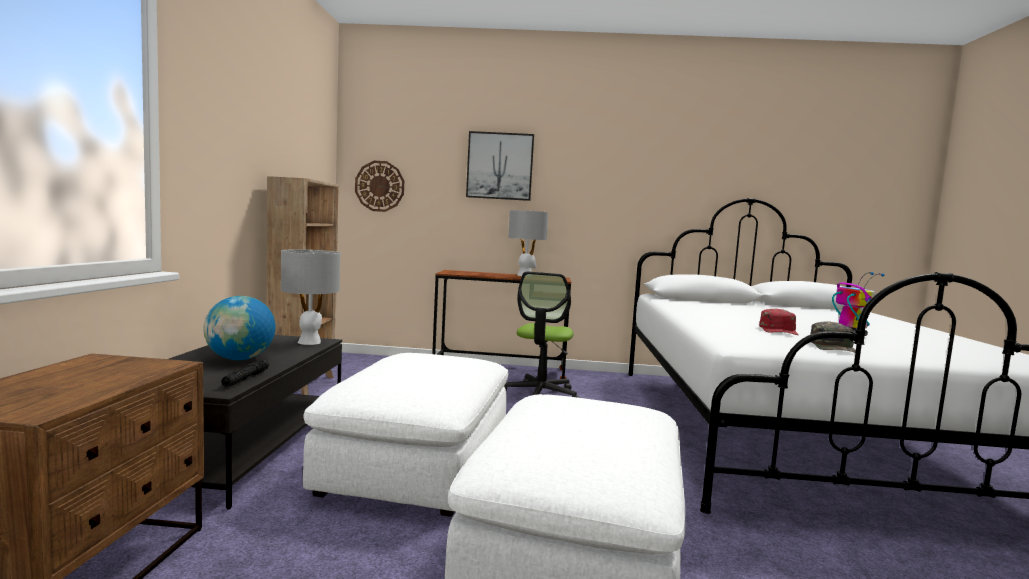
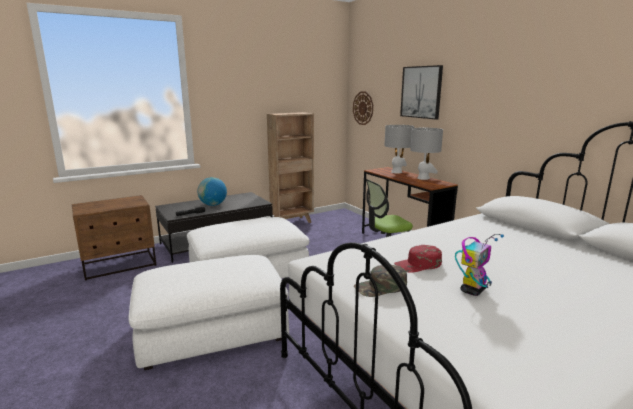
camera: 55 degrees right, 10 degrees up
(310, 342) = (256, 202): grey table lamp -> grey table lamp (397, 172)

